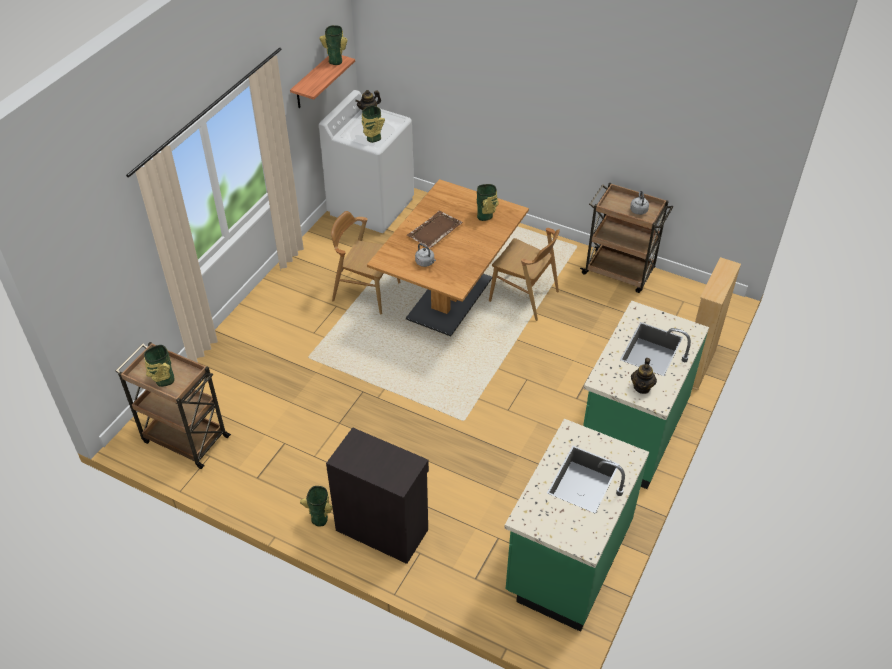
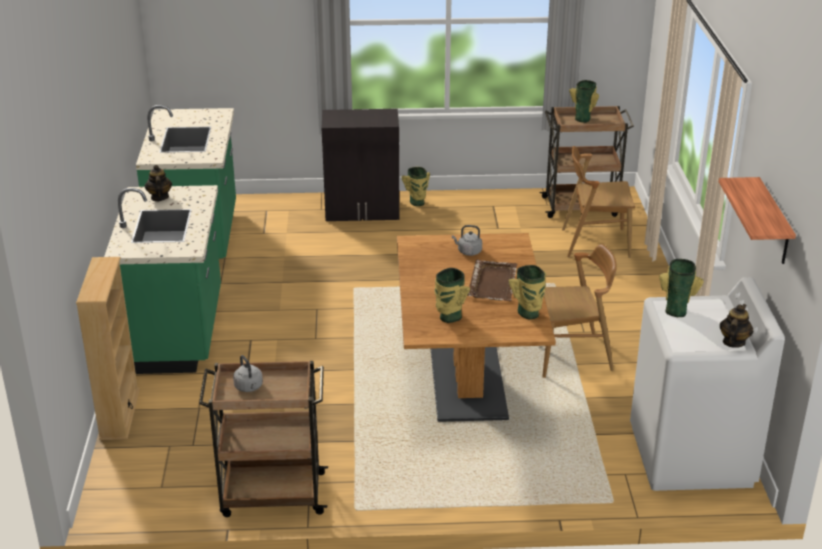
camera: 150 degrees right, 15 degrees down
(336, 60) = (770, 225): vase -> vase (529, 314)
(524, 296) = (380, 416): brown chair -> brown chair (595, 243)

